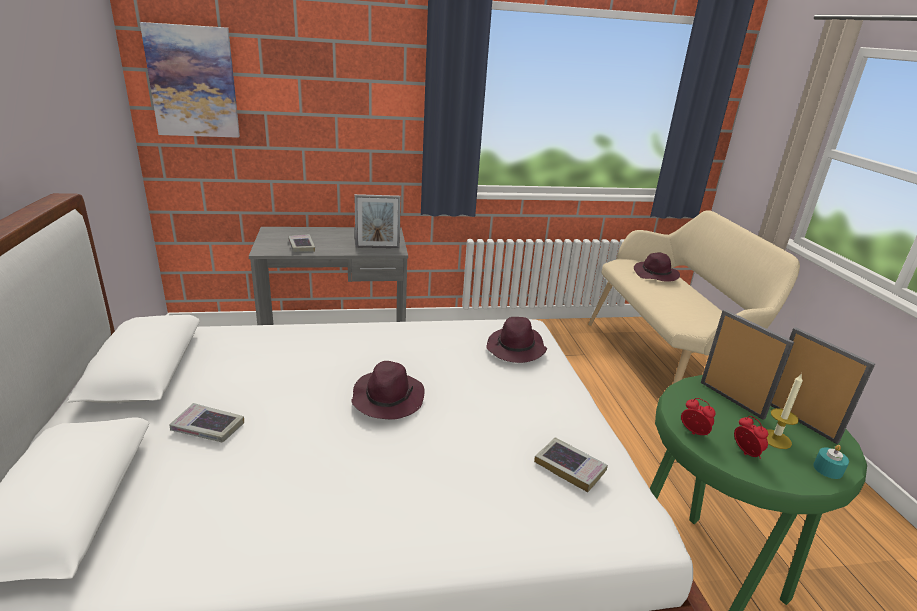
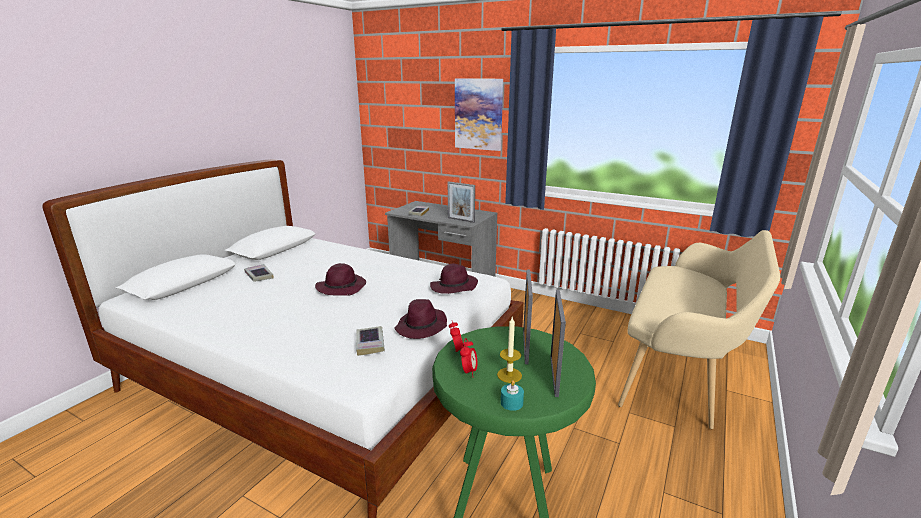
camera: 40 degrees right, 5 degrees down
(193, 82) = (387, 110): picture -> picture (478, 114)
(656, 275) = (688, 282): purple hat -> purple hat (421, 327)

